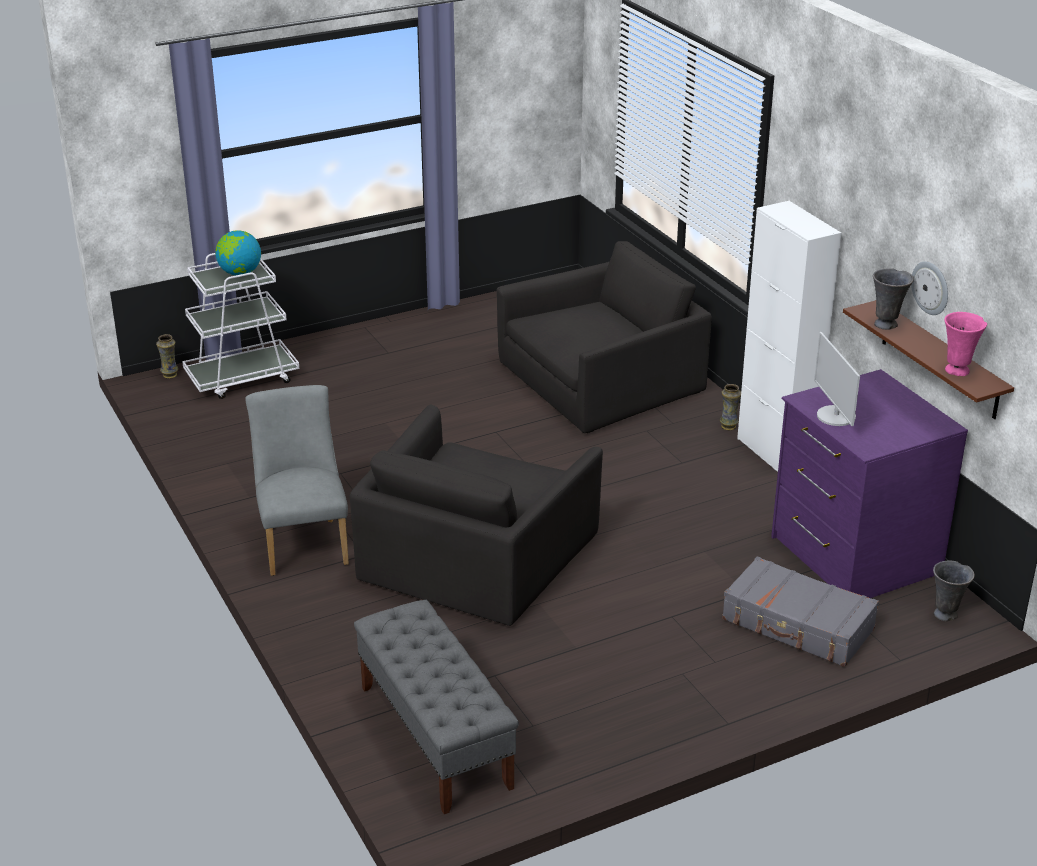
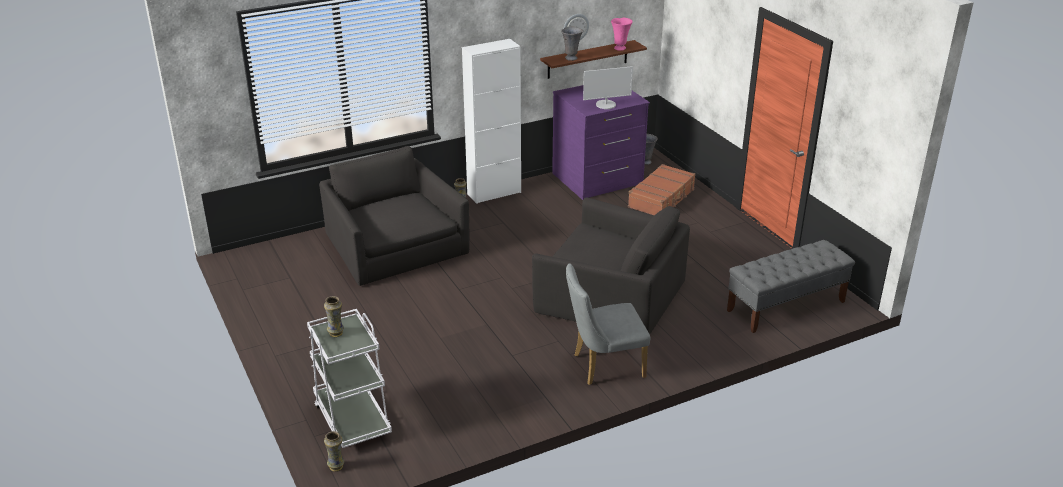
camera: 90 degrees left, 0 degrees up
(240, 273) = (336, 333): globe -> vase
(797, 625) = (662, 198): grey suitcase -> brown suitcase

